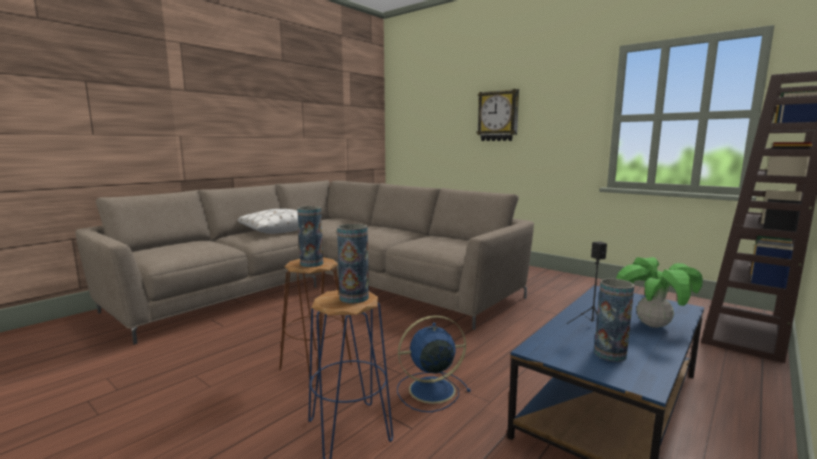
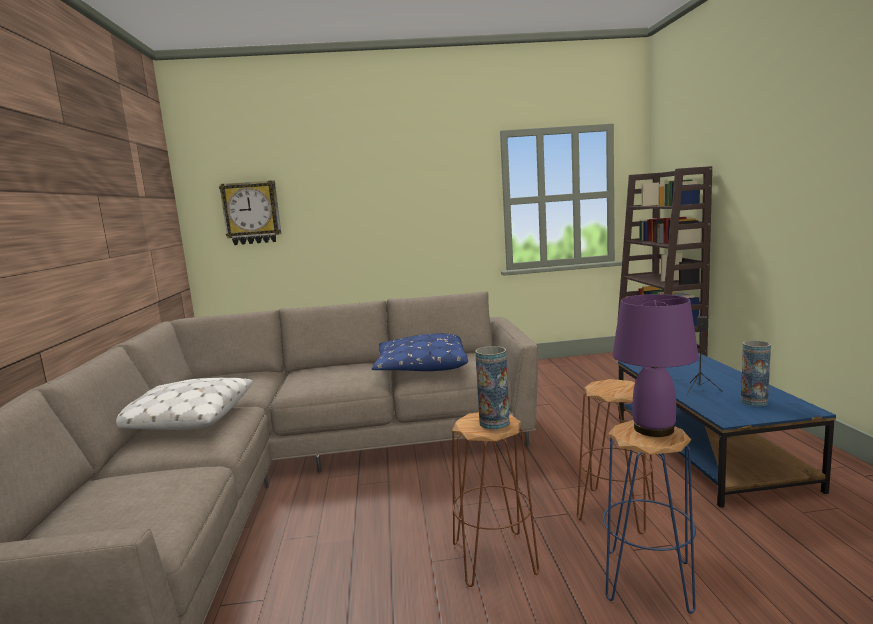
camera: 45 degrees left, 0 degrees up
(354, 298) = (652, 429): vase -> purple table lamp
(424, 240) = (420, 367): none -> blue pillow
(429, 390) = (616, 511): blue fan -> brown stool
(498, 116) = (374, 203): wall clock -> wall clock (252, 213)
(652, 325) = (716, 374): potted plant -> none

